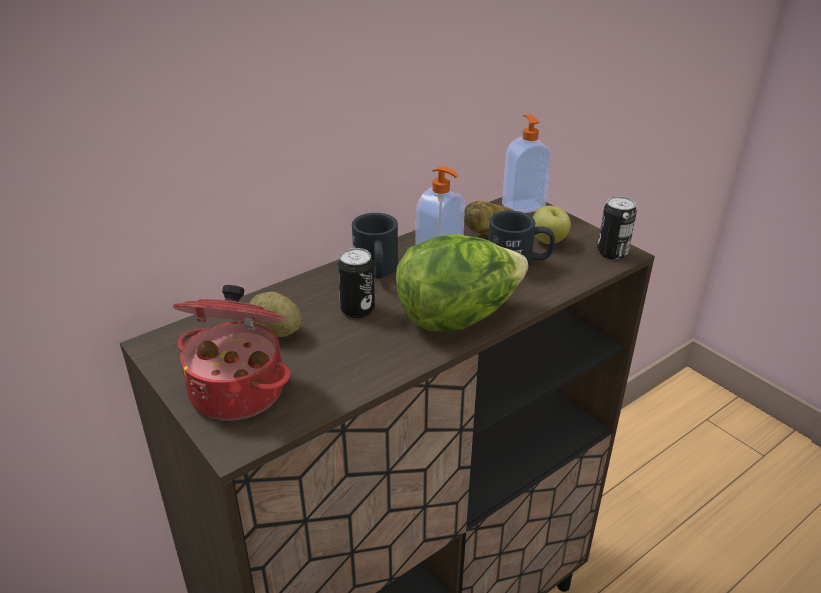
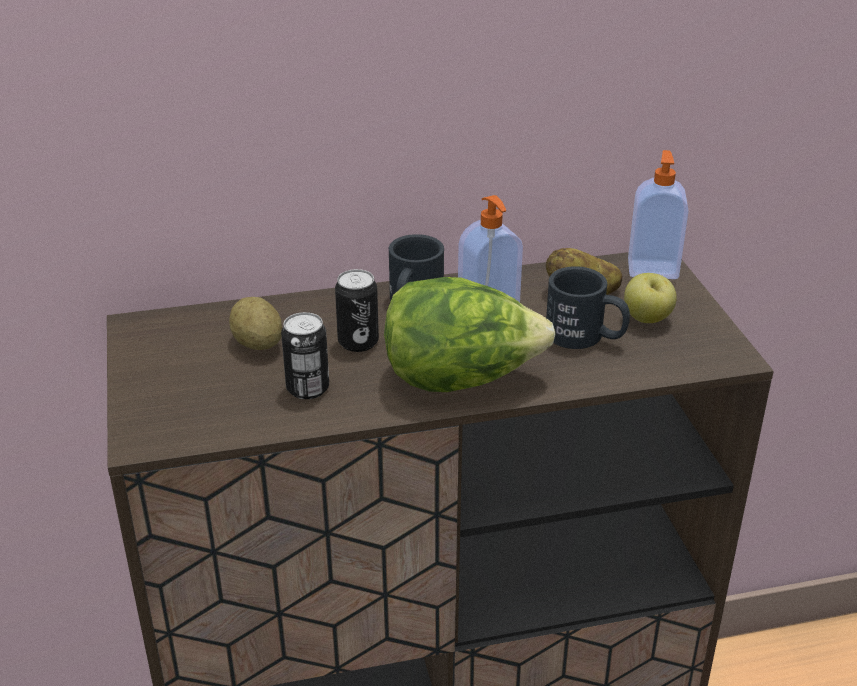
camera: 25 degrees right, 0 degrees up
(239, 389) = (181, 391): cooking pot -> none
(612, 252) = (718, 353): can -> can (307, 388)

